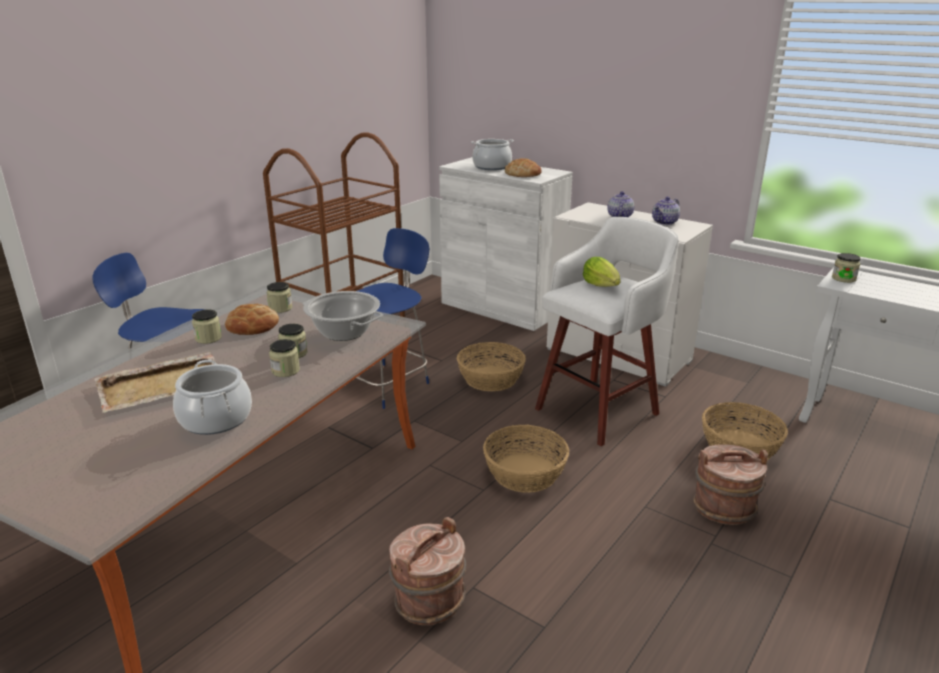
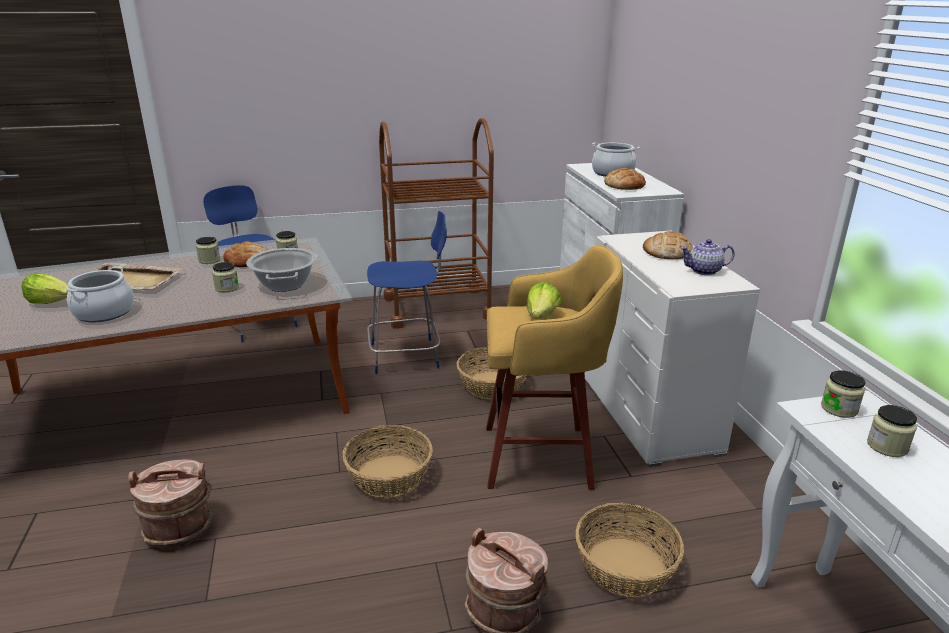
camera: 40 degrees right, 0 degrees up
(118, 435) = (51, 302): none -> lettuce
(285, 371) = (198, 297): jar -> jar (887, 446)
(600, 410) = (542, 457): white stool -> yellow stool
(619, 216) = (667, 252): teapot -> bread

